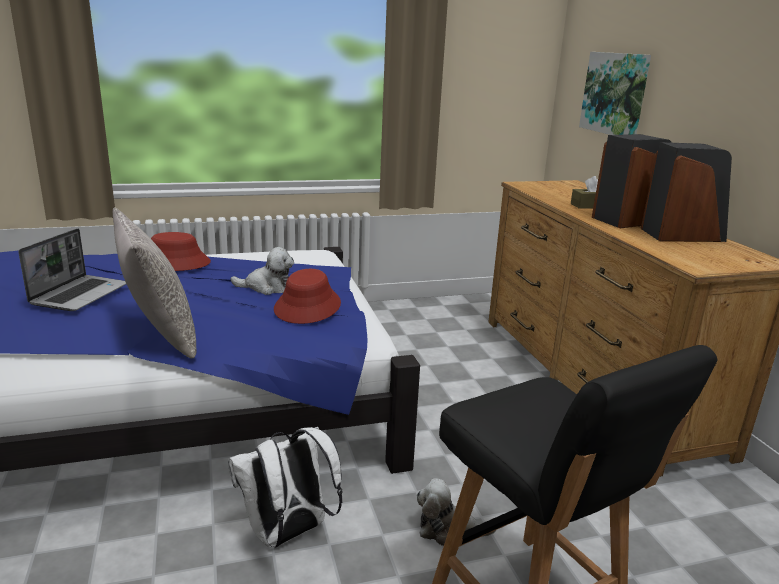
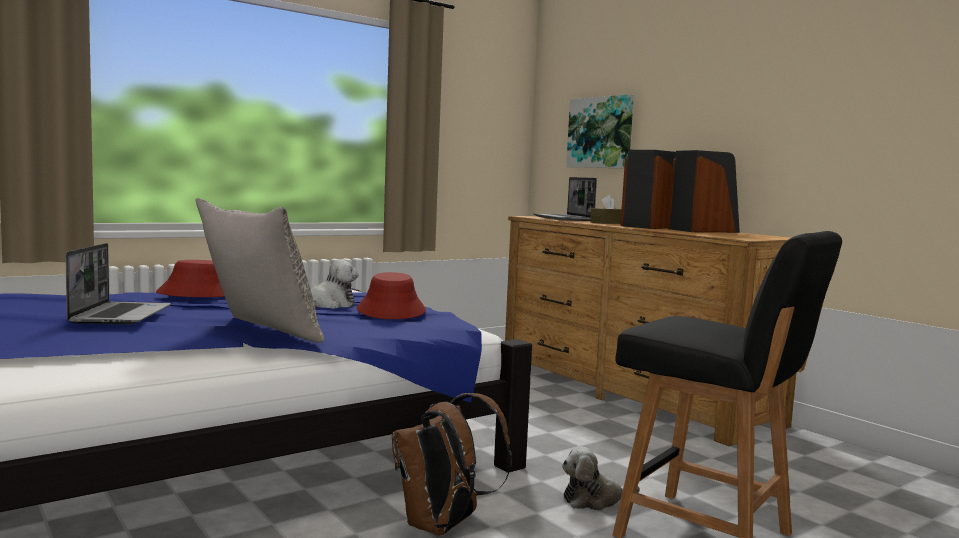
camera: 20 degrees left, 15 degrees down
(288, 534) = (443, 527): white backpack -> brown backpack
(554, 191) = (564, 219): none -> laptop

